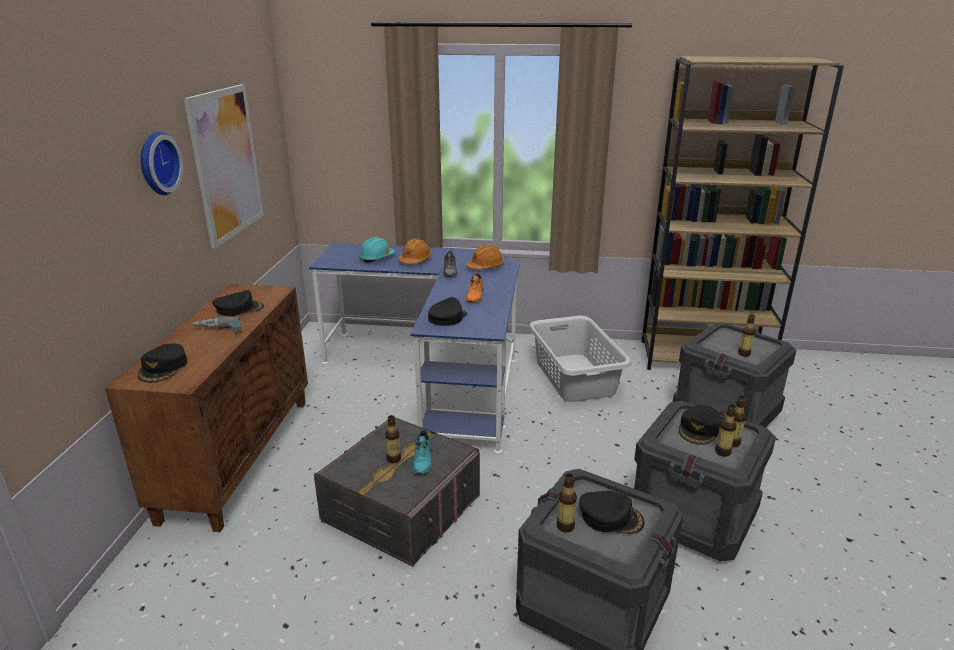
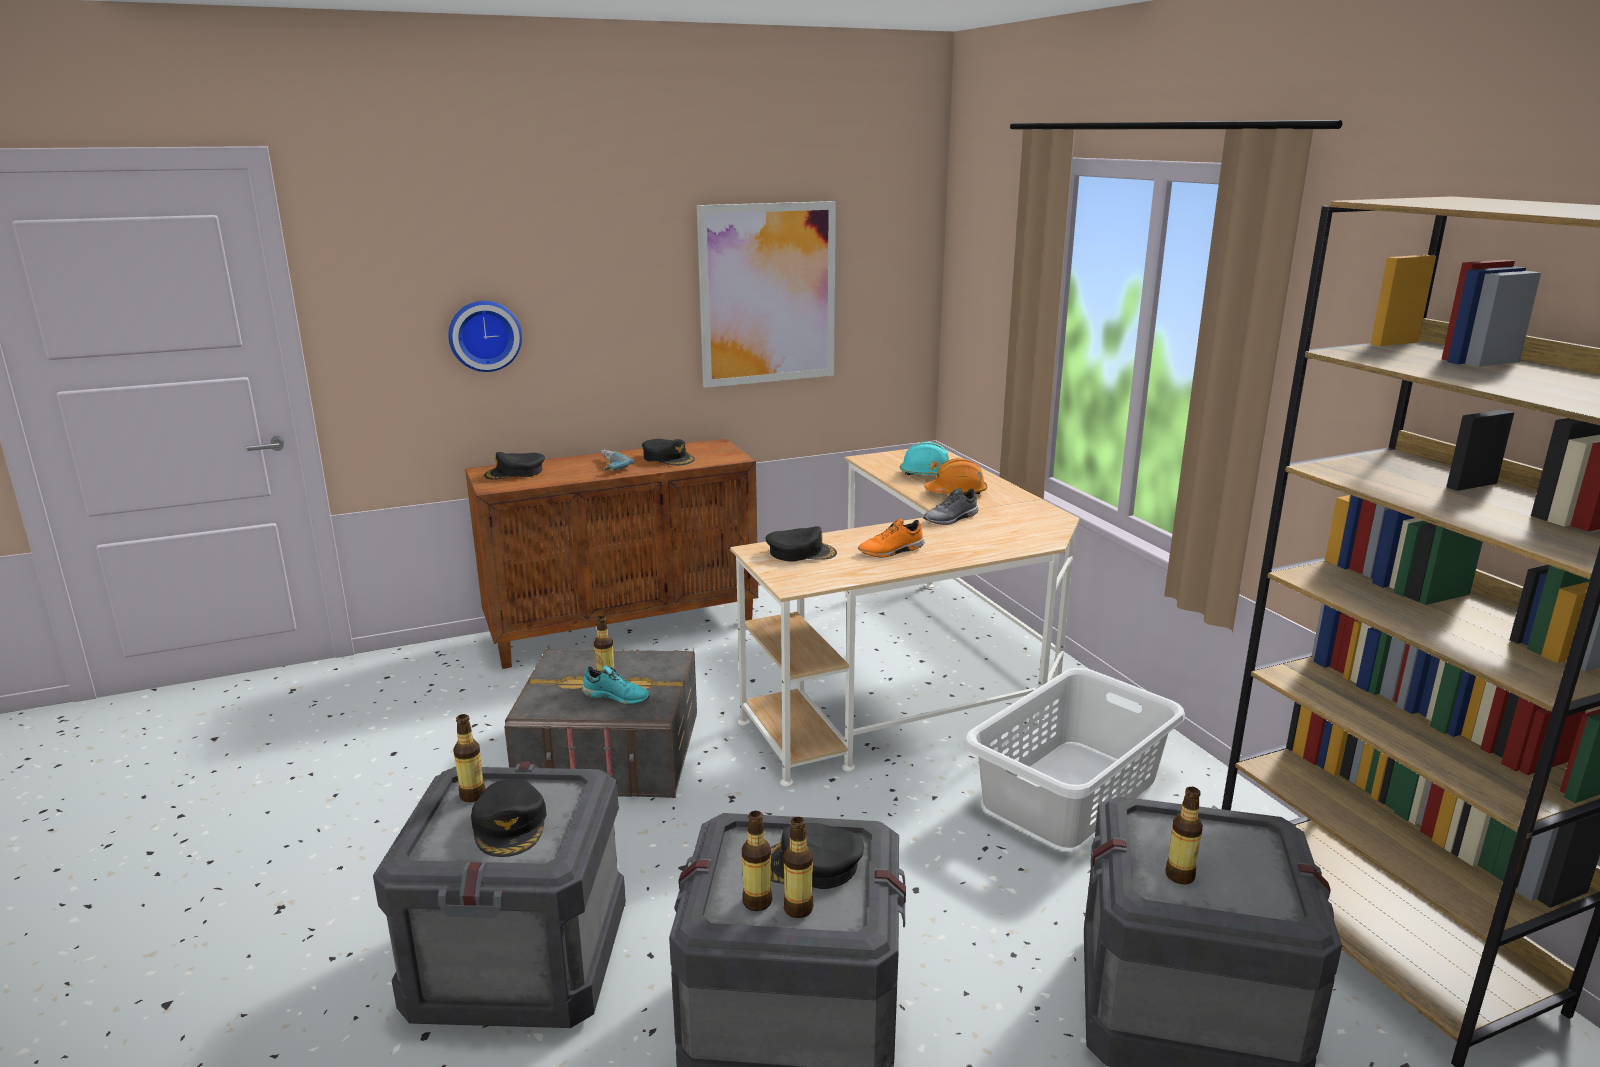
camera: 60 degrees right, 5 degrees down
(156, 163) = (622, 269): wall clock -> wall clock (484, 335)
(423, 460) = (617, 696): turquoise shoe -> turquoise shoe turned 135 degrees counterclockwise
(436, 374) = (919, 676): blue desk -> beige desk
(485, 267) = (1008, 532): orange hard hat -> none

